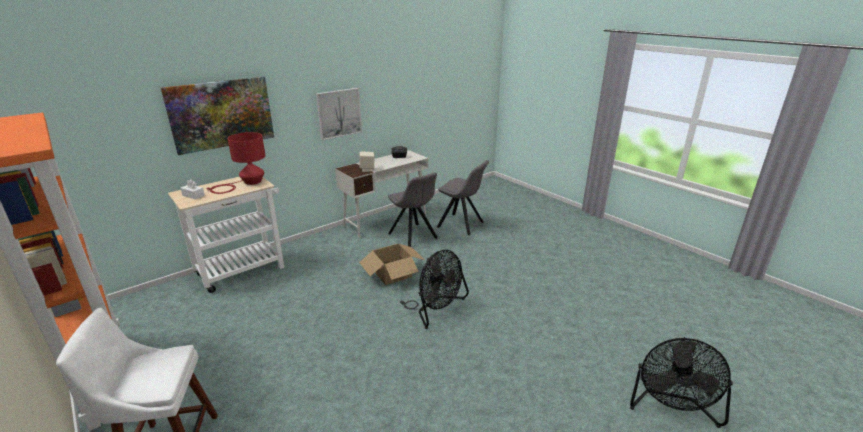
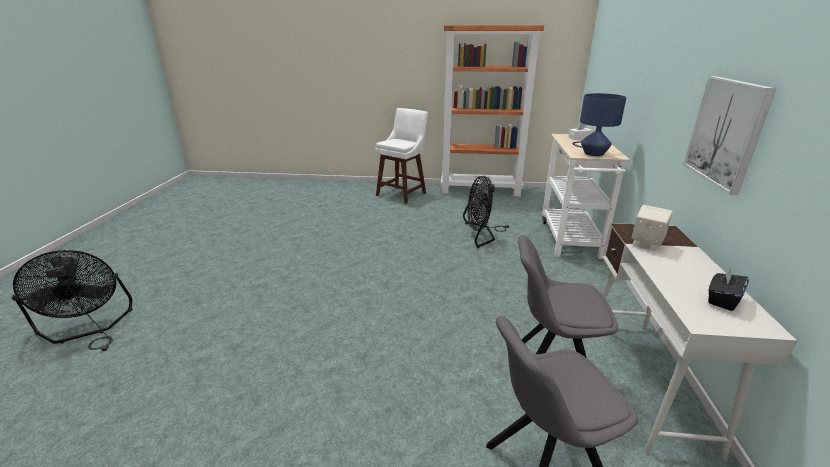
camera: 135 degrees right, 0 degrees up
(221, 114) = (645, 72): picture -> none
(241, 184) = (590, 150): red table lamp -> blue table lamp
(393, 273) = (465, 304): cardboard box -> none
(434, 309) = (371, 296): black fan -> black fan (482, 233)

